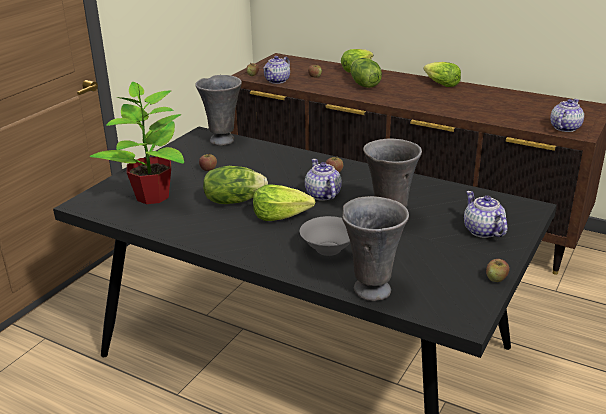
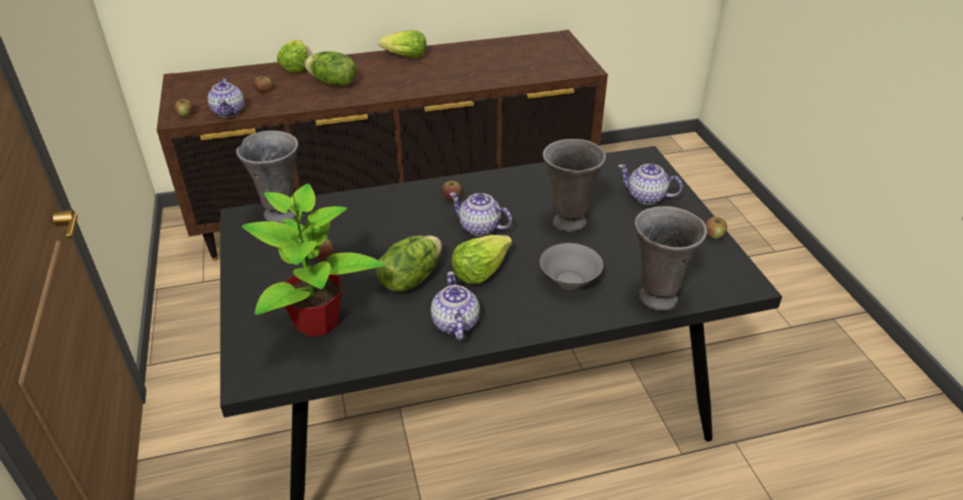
camera: 45 degrees left, 10 degrees up
(564, 128) = (568, 68): teapot -> teapot (455, 324)

